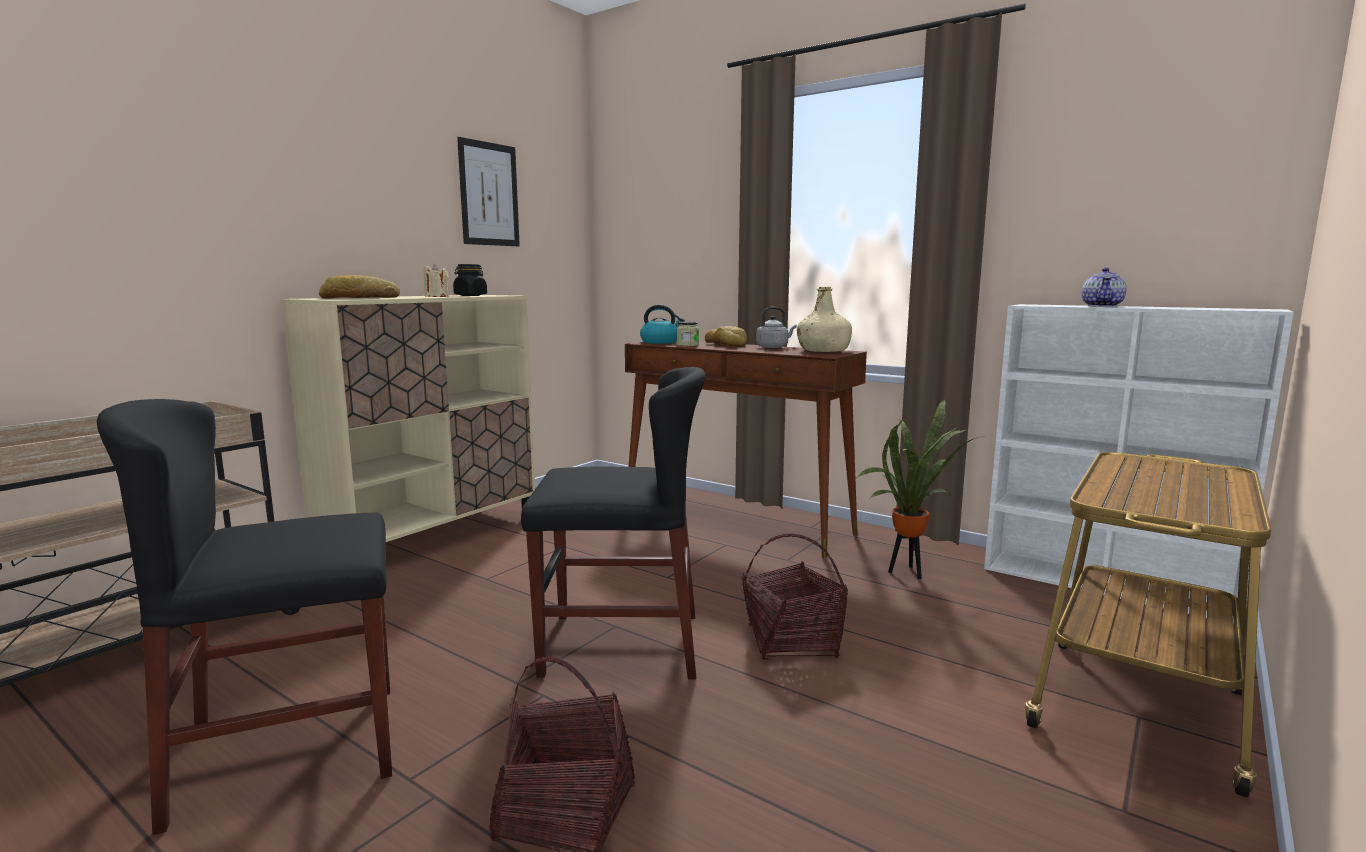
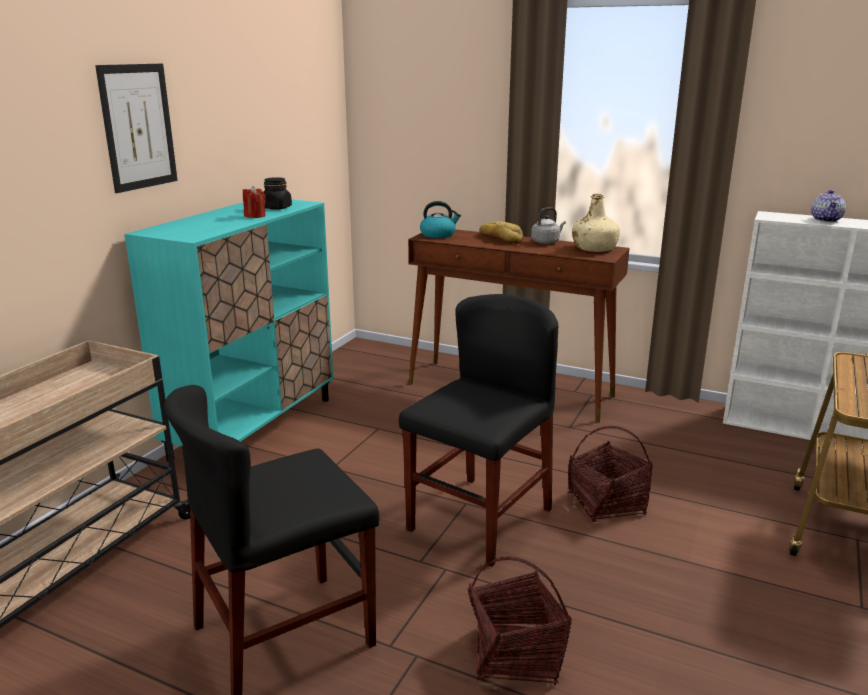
camera: 10 degrees left, 10 degrees up
(360, 298) = (197, 228): bread -> none
(433, 537) = (254, 427): beige cabinet -> turquoise cabinet
(436, 296) = (255, 216): beige candle -> red candle
(489, 194) = (269, 96): picture -> picture (138, 127)
(621, 644) = (480, 519): black chair -> black chair turned 45 degrees counterclockwise
(687, 345) = (469, 241): jar -> none
(908, 572) = (667, 431): potted plant -> none

